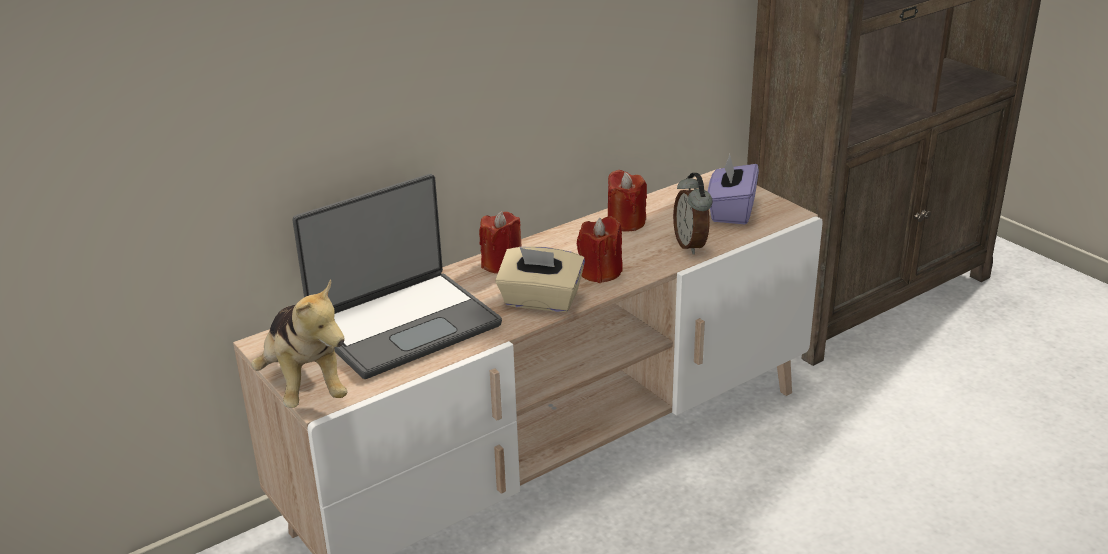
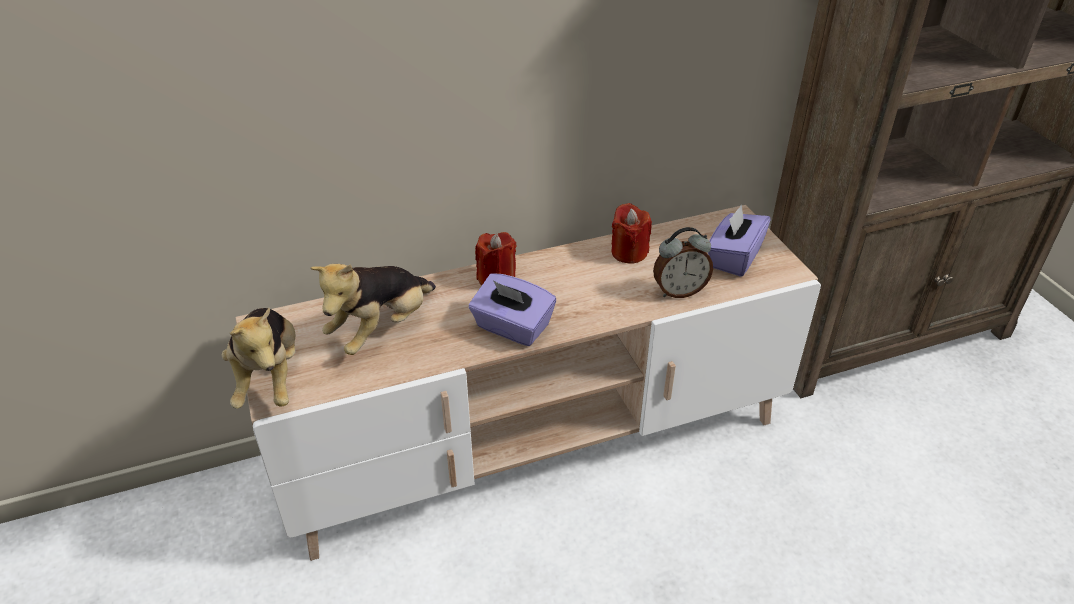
camera: 15 degrees right, 10 degrees up
(403, 325) = (381, 329): laptop -> plush toy
(540, 301) = (512, 328): beige tissue box -> purple tissue box
(600, 272) = (580, 306): red candle -> none
(691, 245) = (679, 291): alarm clock -> alarm clock turned 105 degrees counterclockwise

